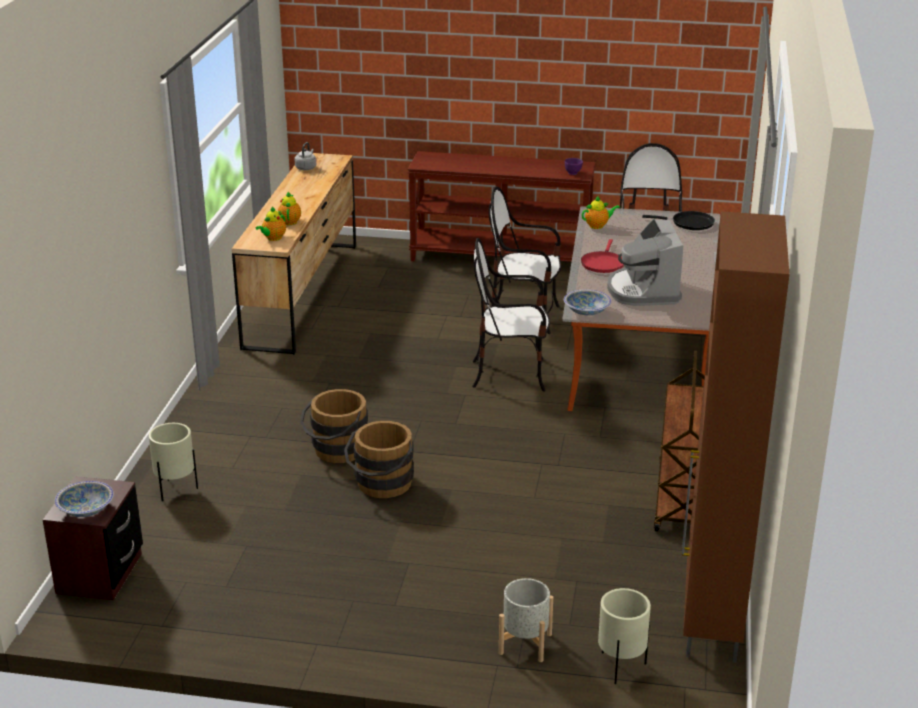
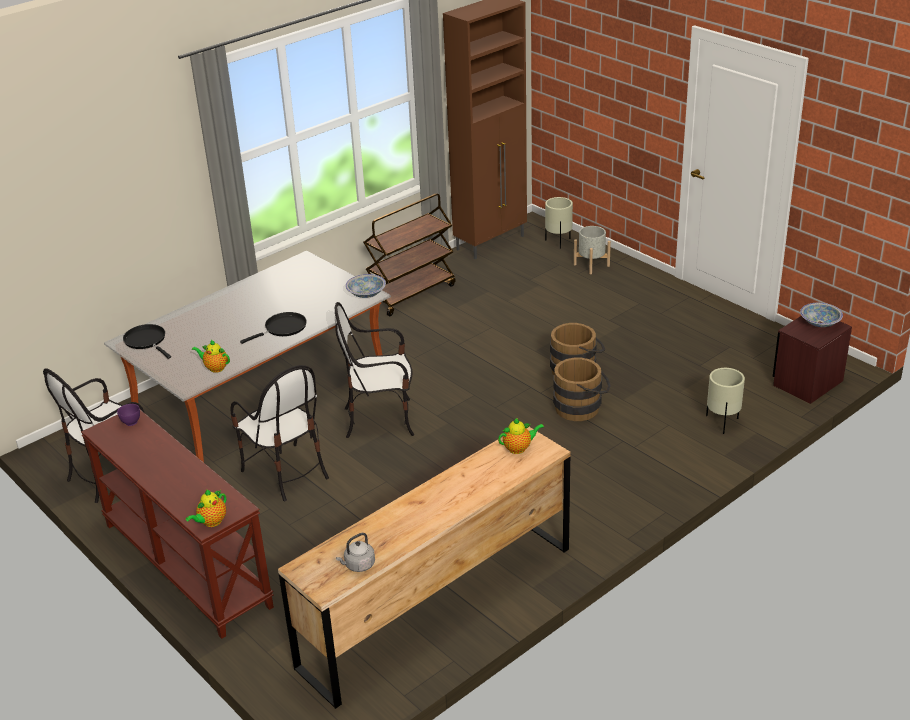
camera: 140 degrees left, 5 degrees up
(290, 221) = (478, 467): teapot -> teapot (211, 522)
(510, 374) = (380, 419): chair -> chair turned 135 degrees clockwise
(603, 263) = (283, 328): red frying pan -> black frying pan
(643, 291) = (301, 294): coffee machine -> none

